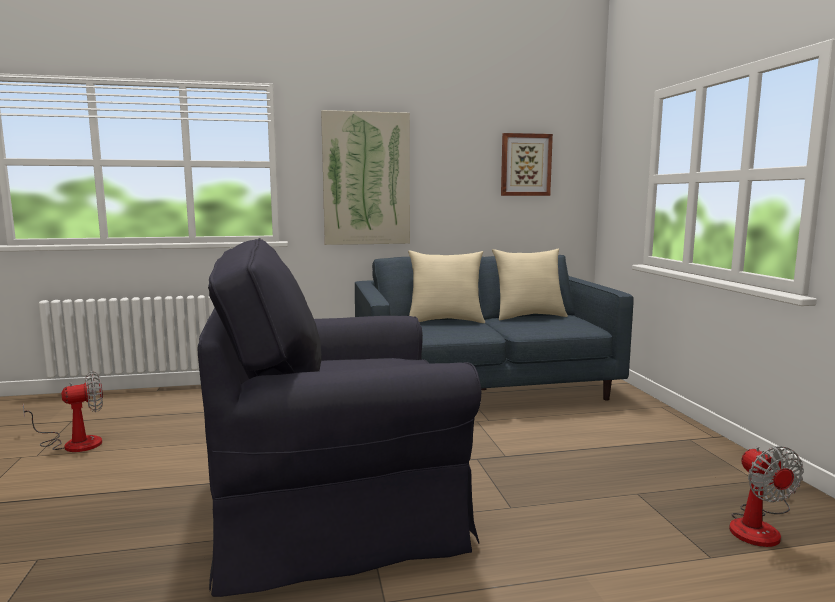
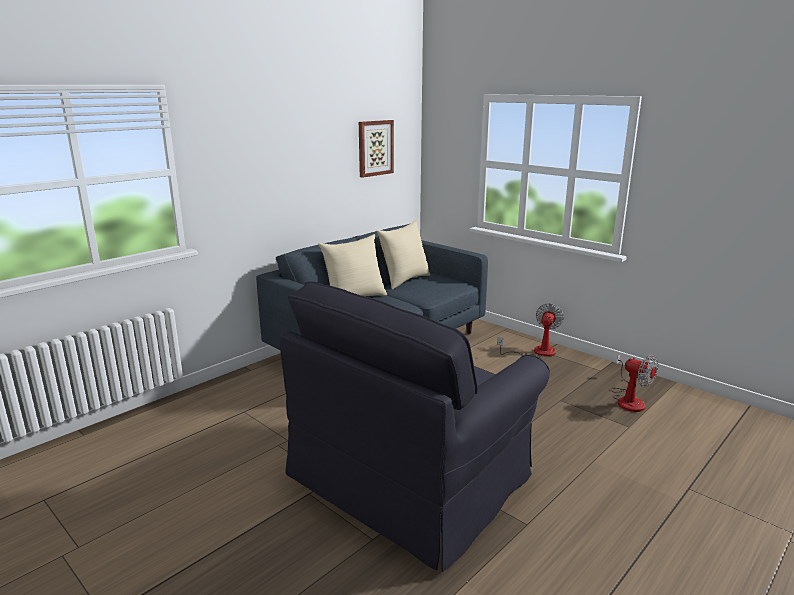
camera: 35 degrees left, 10 degrees up
(74, 443) = (96, 519): fan -> fan (537, 352)
(366, 179) = (257, 176): picture -> none

